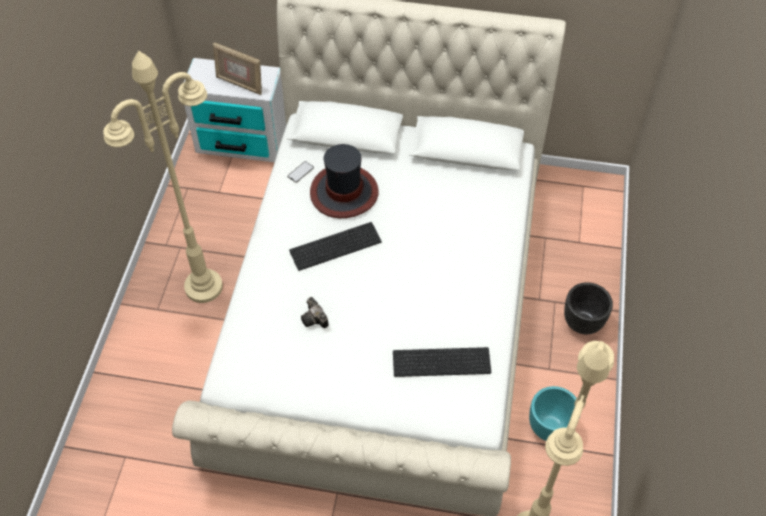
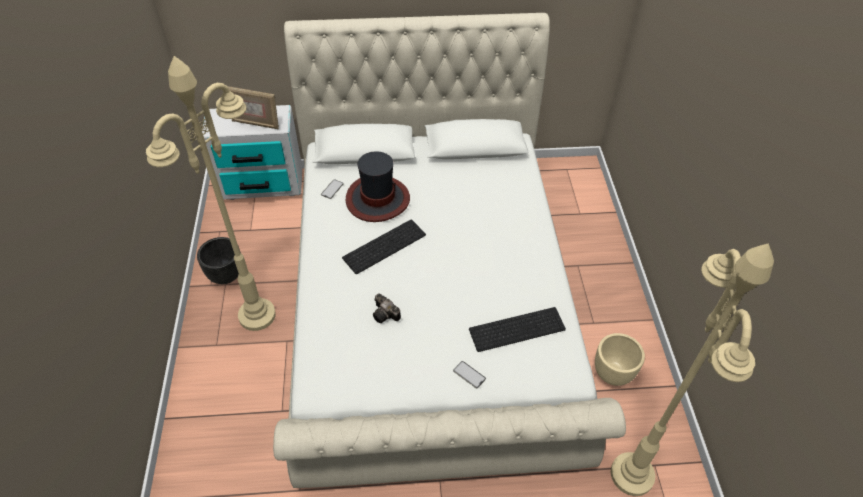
camera: 15 degrees left, 5 degrees down
(378, 397) = (469, 374): none -> phone
(550, 428) = (613, 374): turquoise planter -> beige planter
(582, 323) = (607, 278): black planter -> black planter (226, 275)

